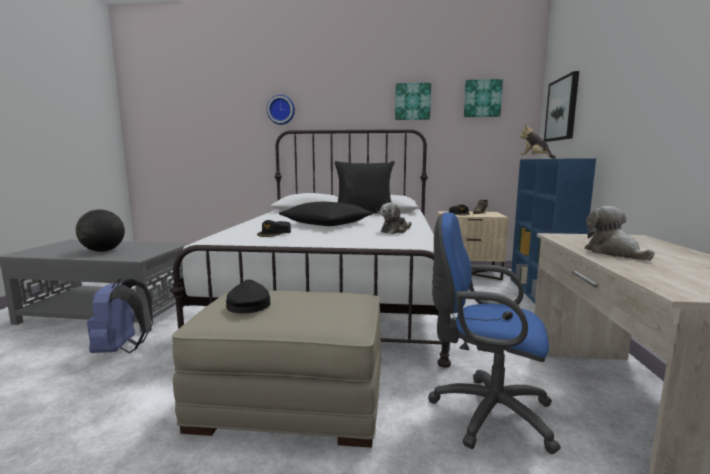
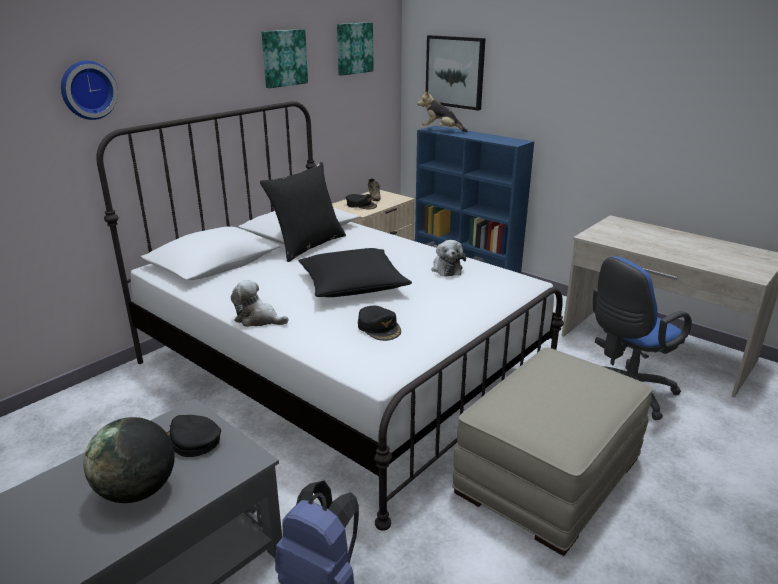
camera: 55 degrees left, 15 degrees up
(248, 305) = (547, 413): black cap -> black cap (191, 441)
(614, 253) = (660, 248): plush toy -> plush toy (258, 319)

